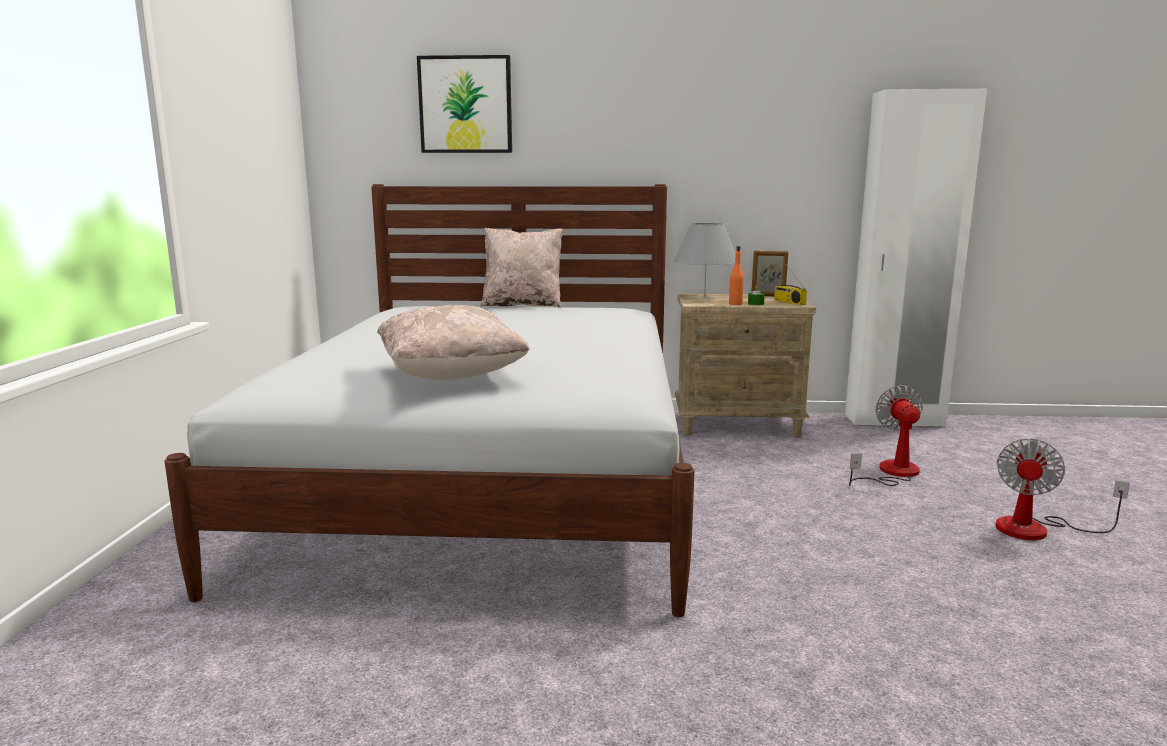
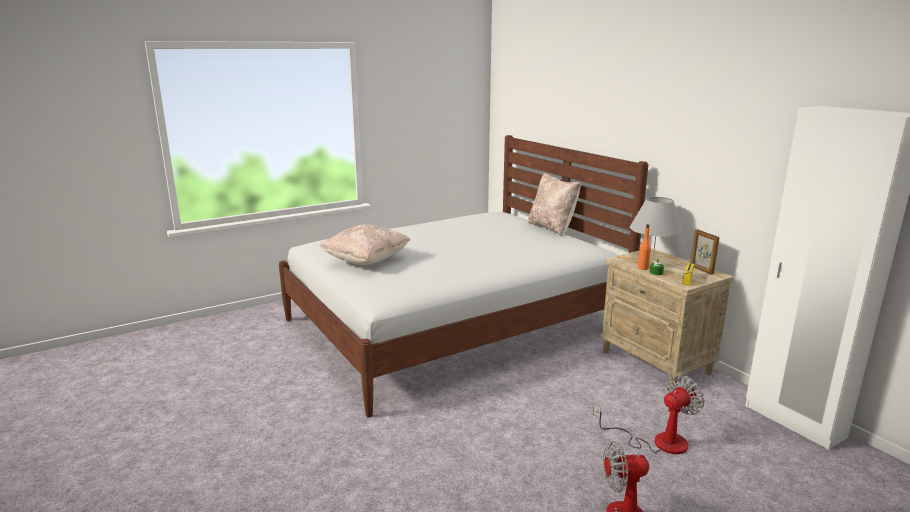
camera: 55 degrees right, 5 degrees up
(465, 105) = (554, 90): picture -> none

